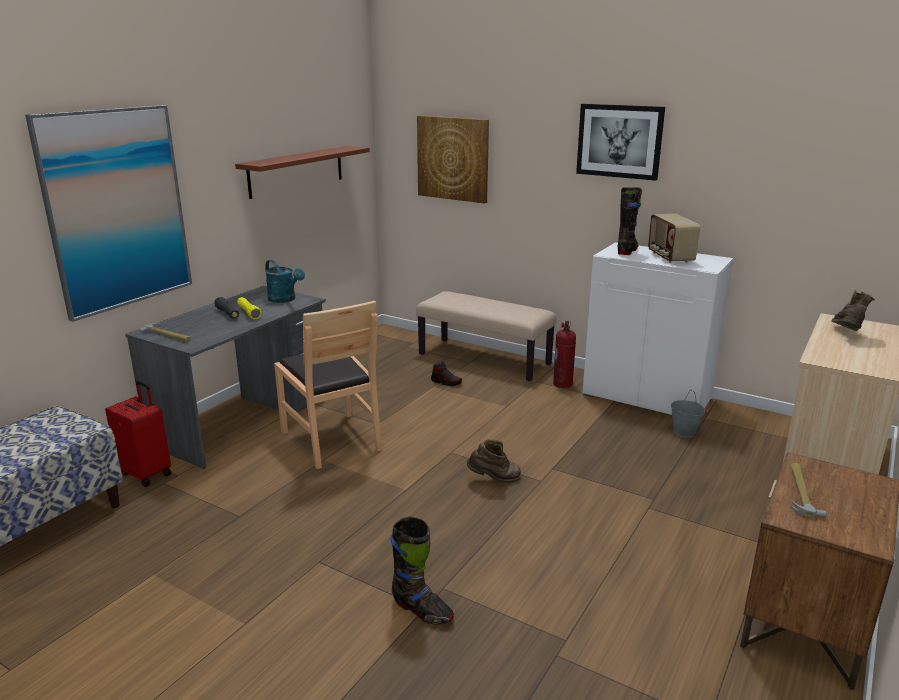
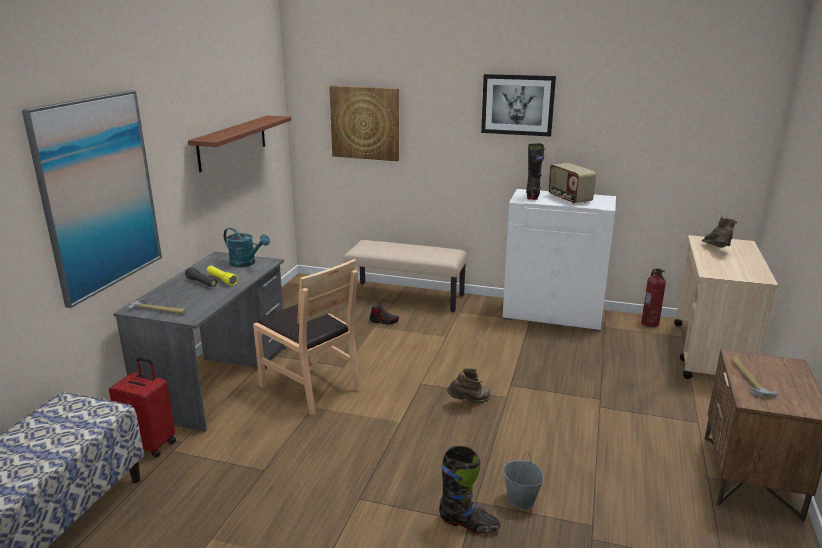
camera: 15 degrees left, 0 degrees up
(563, 384) = (482, 311): fire extinguisher -> fire extinguisher (650, 323)
(684, 432) = (595, 340): grey bucket -> grey bucket (521, 500)

